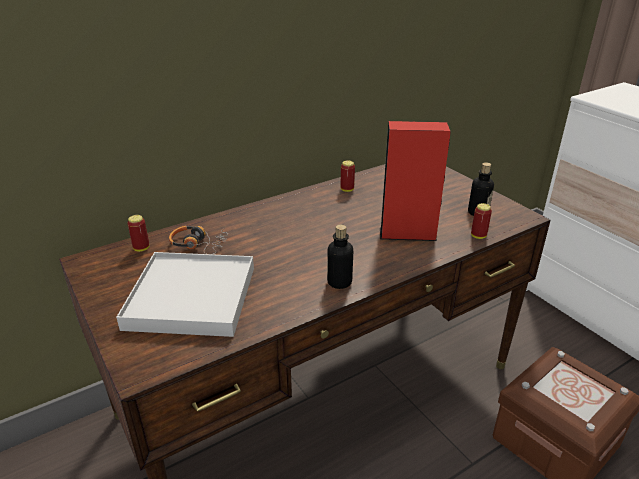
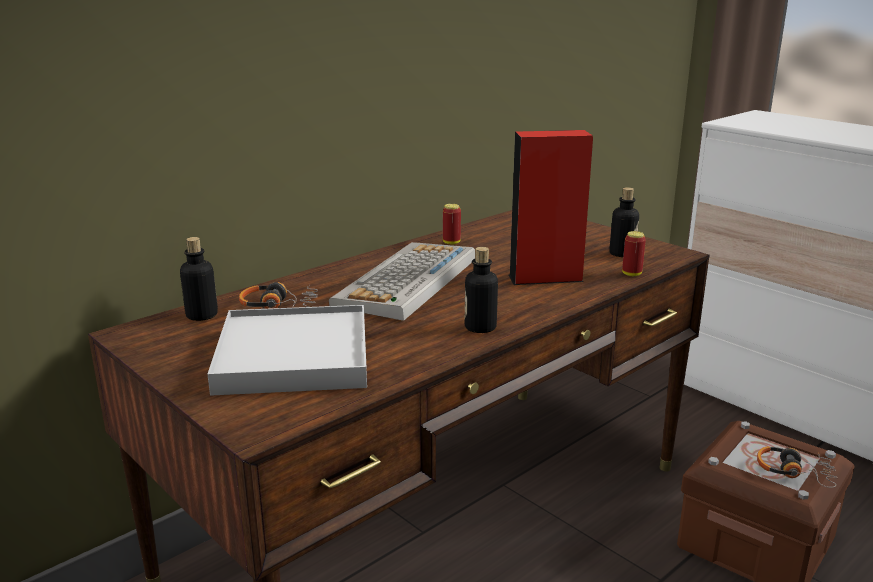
camera: 10 degrees left, 10 degrees down
(141, 248) = (202, 315): can -> bottle
(300, 228) = (407, 282): none -> keyboard
(589, 404) = (794, 472): none -> headphones

